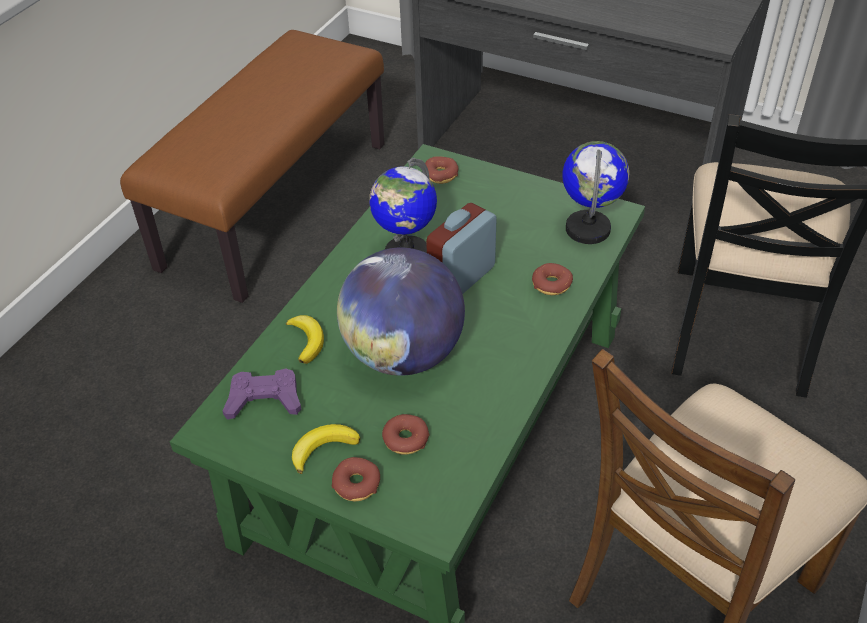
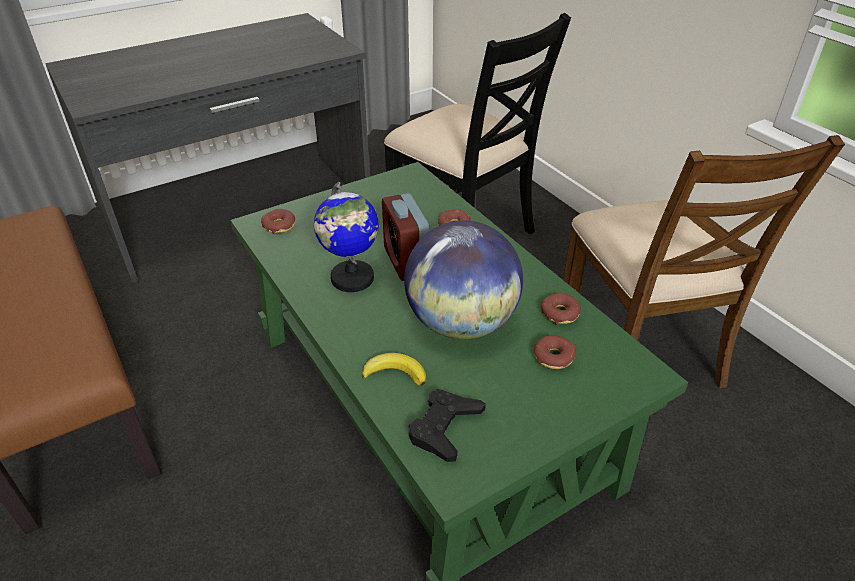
camera: 60 degrees left, 5 degrees down
(264, 399) = (444, 428): purple game controller -> black game controller
(323, 449) = (531, 410): banana -> none
(357, 484) = (583, 403): donut -> donut (560, 313)
(588, 229) = (416, 190): globe -> none

